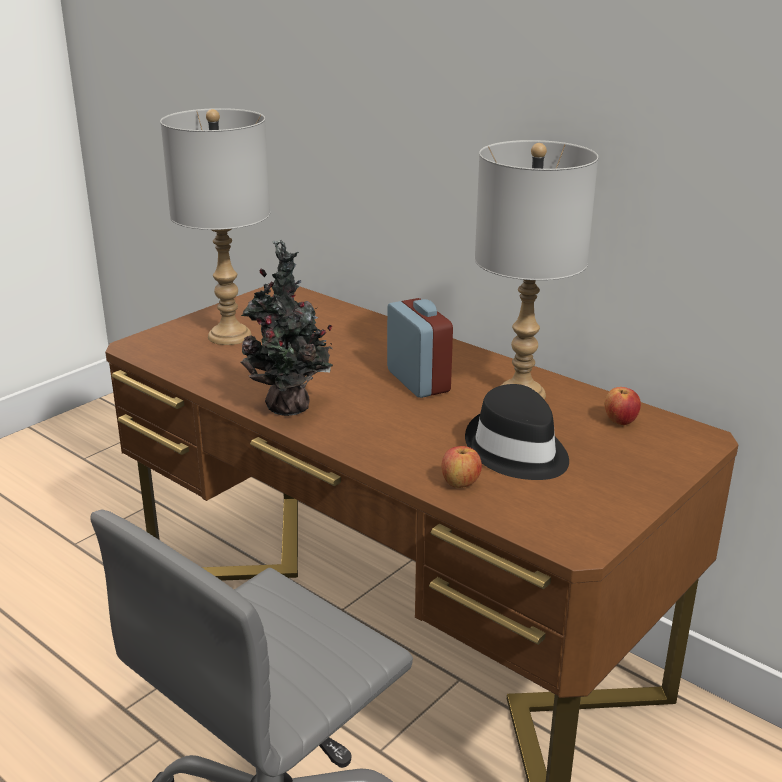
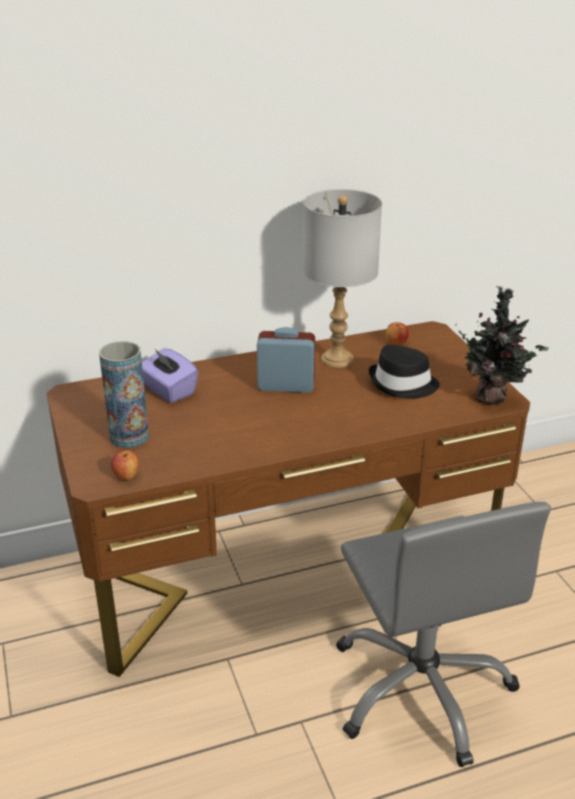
camera: 60 degrees left, 5 degrees up
(229, 336) = (129, 436): grey table lamp -> vase
(291, 409) = (278, 442): potted plant -> potted plant (493, 398)
(334, 328) = (168, 390): none -> purple tissue box
(460, 483) = (423, 412): apple -> apple (126, 476)

